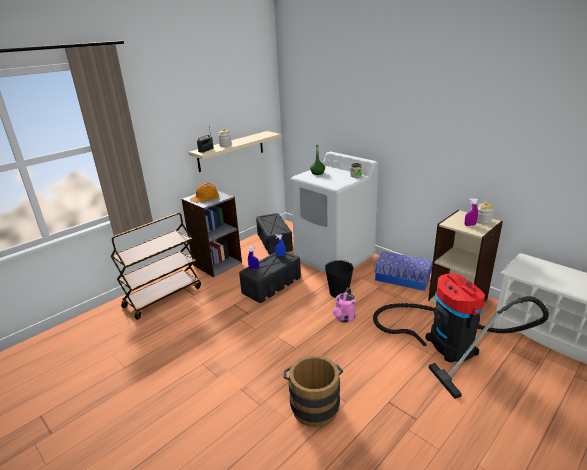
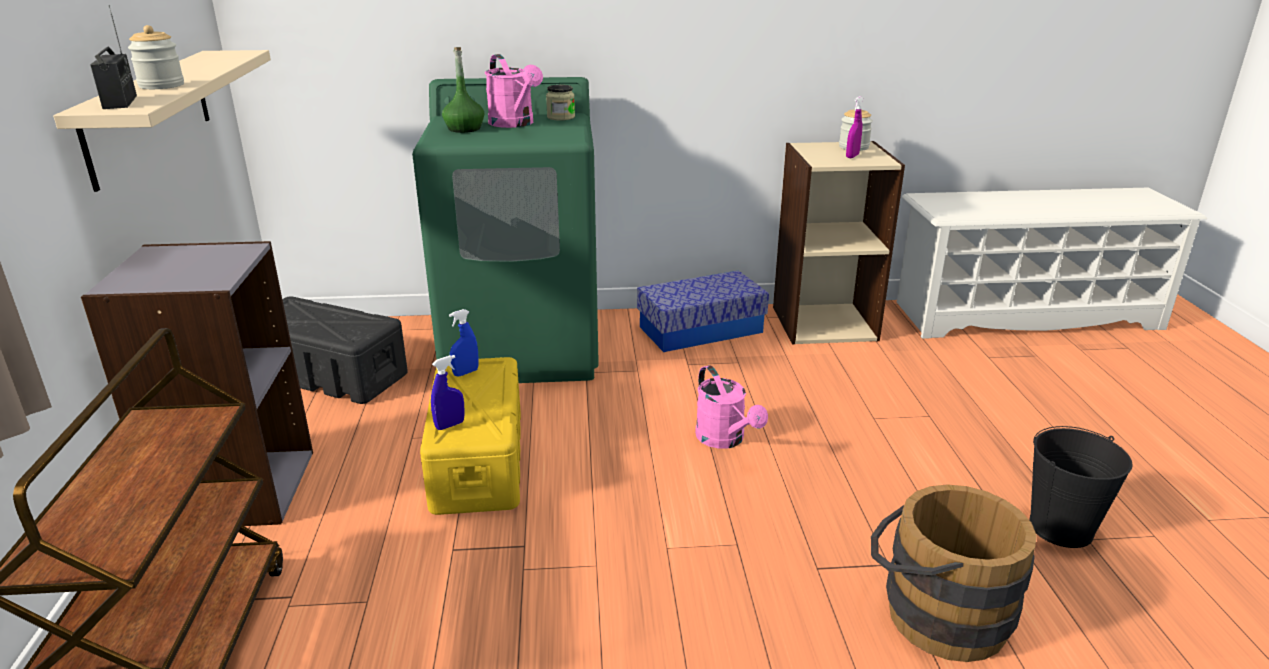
camera: 50 degrees left, 0 degrees up
(205, 197) = (171, 268): orange hard hat -> none
(272, 285) = (478, 459): black storage box -> yellow storage box
(334, 257) = (523, 347): white washing machine -> green washing machine
(335, 175) = (515, 124): none -> pink watering can
(339, 292) = (639, 402): black bucket -> black bucket (1061, 528)
(446, 342) = (913, 389): vacuum cleaner -> none

